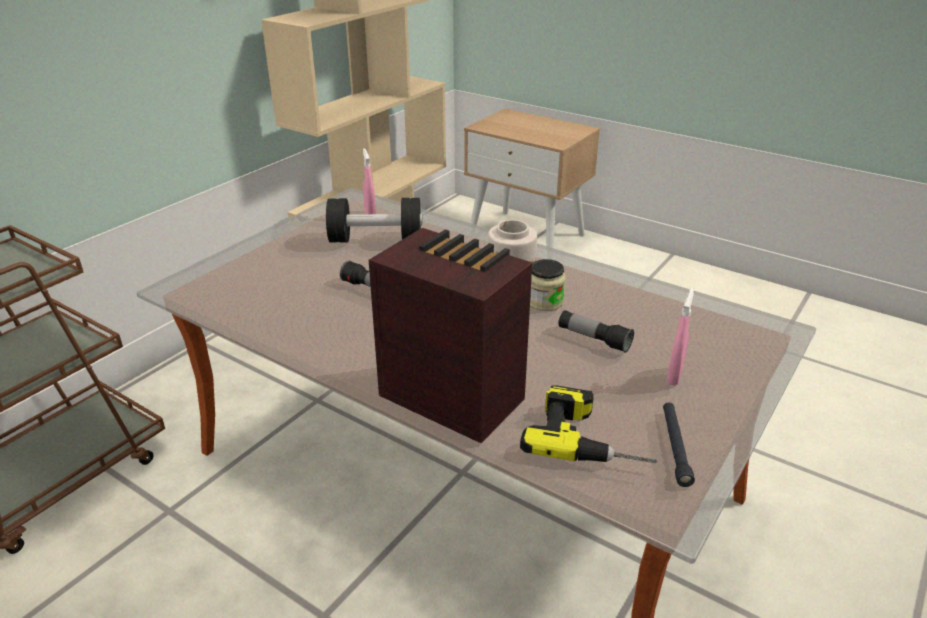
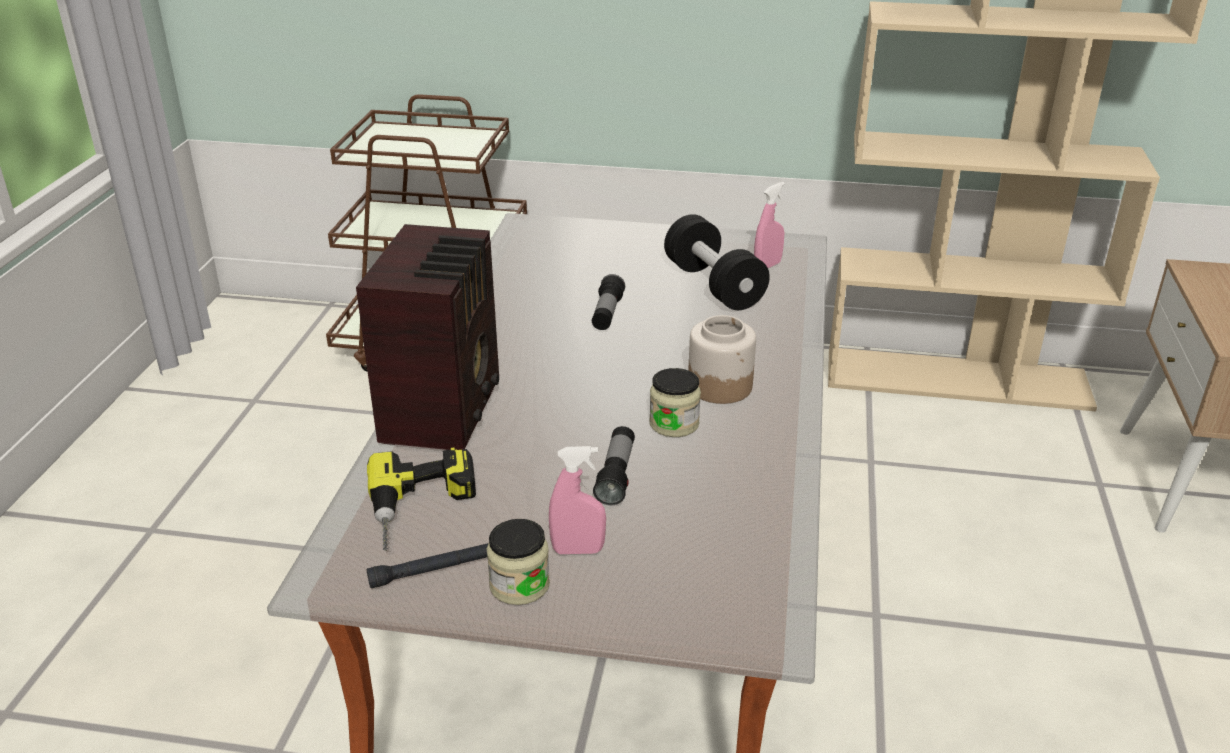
camera: 65 degrees right, 0 degrees up
(705, 410) = (519, 585): none -> jar

